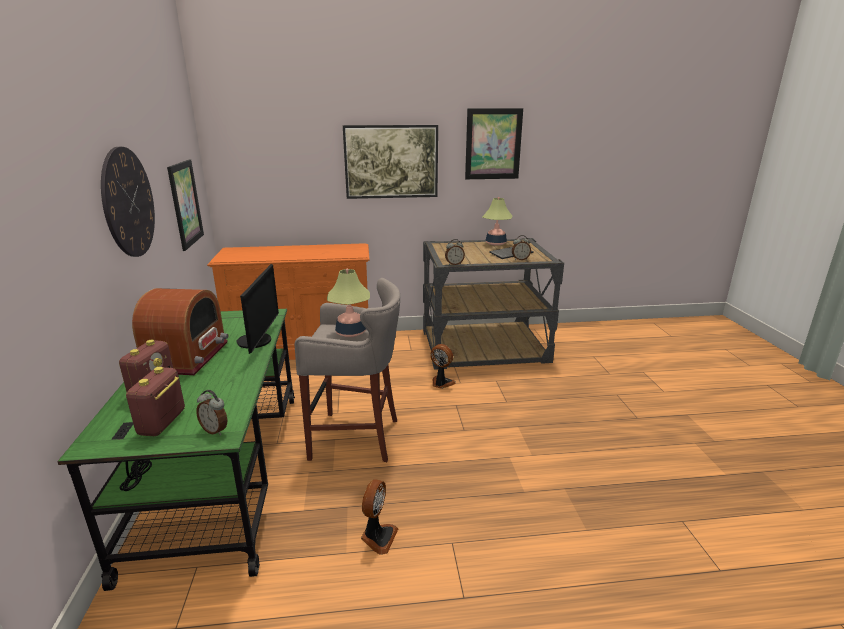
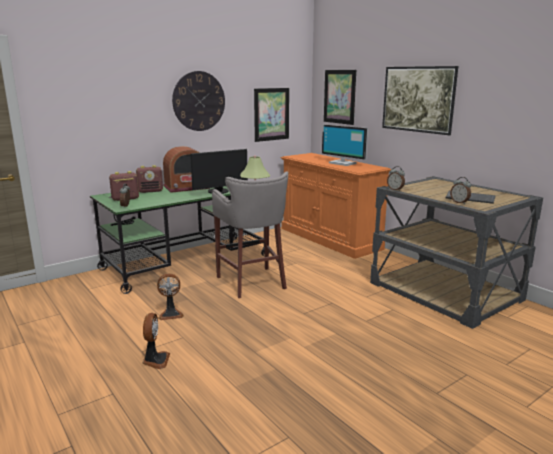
camera: 60 degrees right, 5 degrees down
(310, 251) = (343, 163): none -> monitor
(441, 383) = (354, 290): fan -> fan (155, 360)
(493, 144) = (509, 86): picture -> picture (339, 96)
(495, 243) = (486, 191): table lamp -> none

